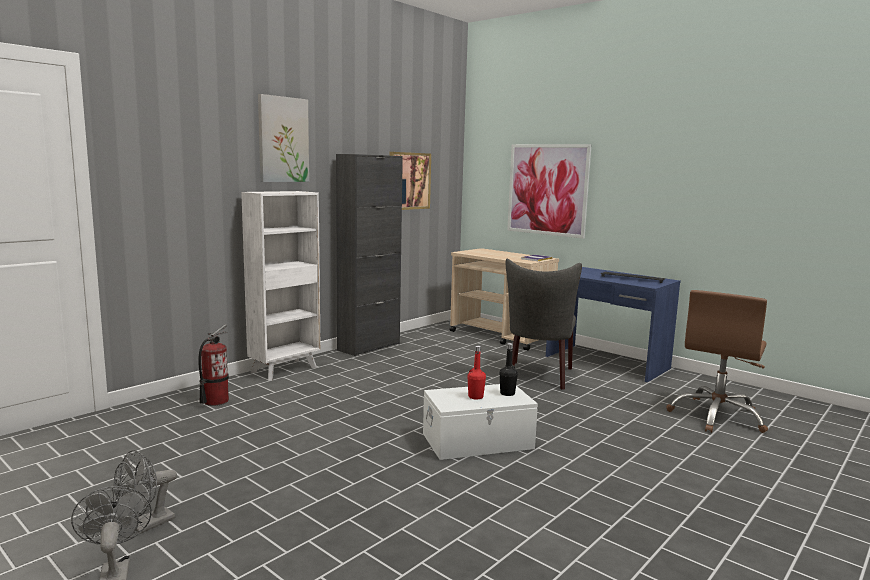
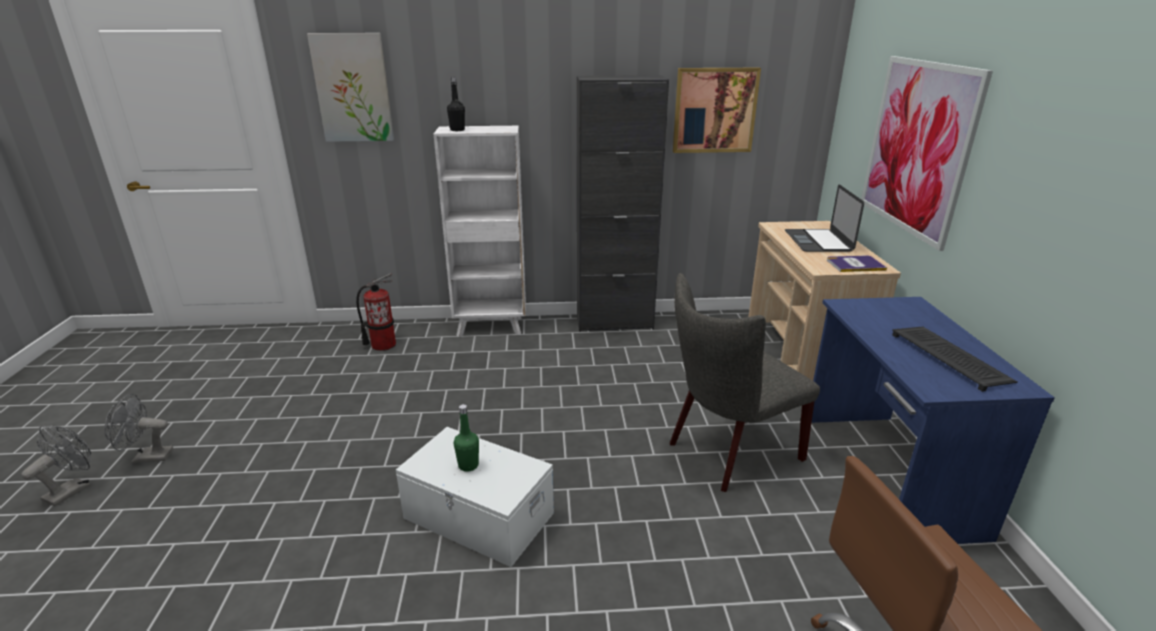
camera: 45 degrees right, 15 degrees up
(283, 139) = (497, 60): picture -> picture (353, 88)
(475, 397) = (468, 465): red bottle -> green bottle
(498, 254) = (818, 241): none -> laptop
(507, 393) = (509, 479): black bottle -> black bottle (457, 130)

